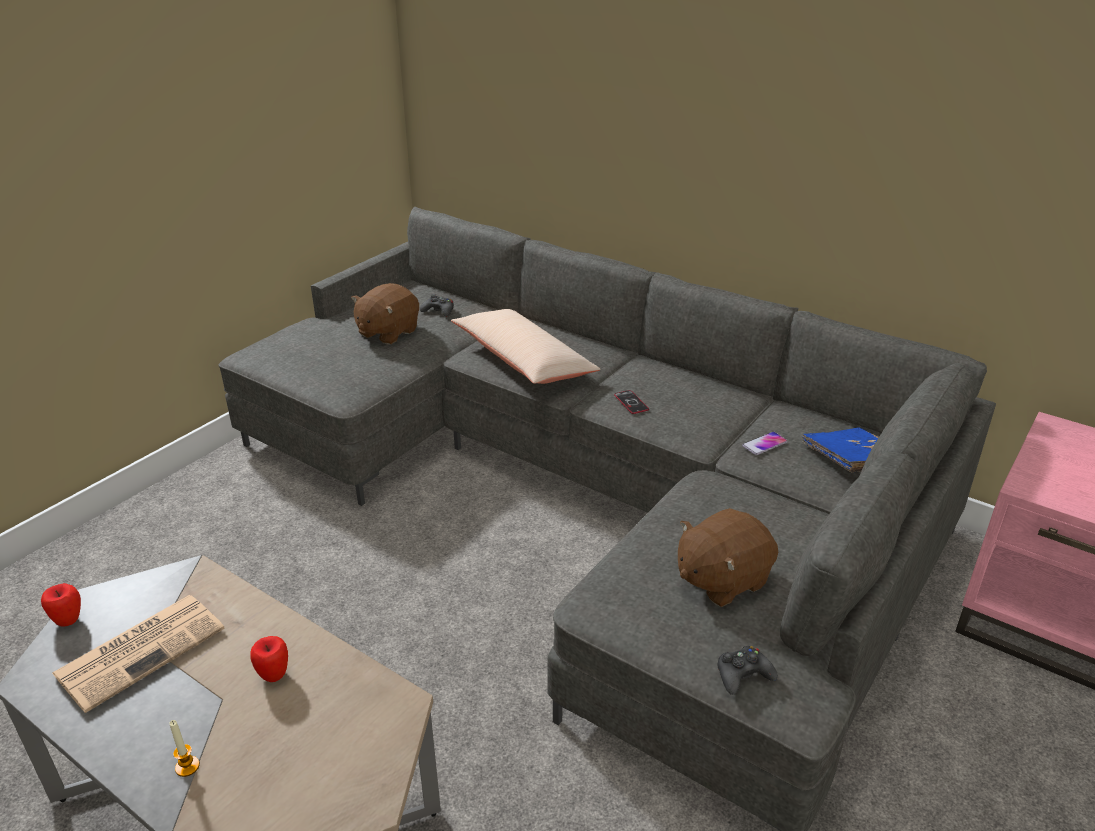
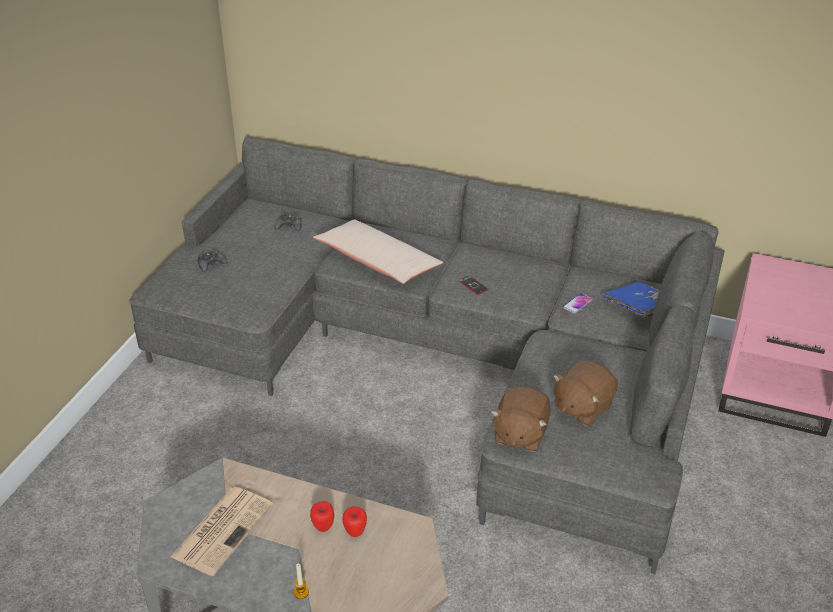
camera: 15 degrees left, 5 degrees up
(68, 620) = (156, 521): apple -> apple (355, 532)
(387, 332) = (258, 252): brown plush toy -> brown plush toy (519, 434)
(743, 675) = (615, 466): black game controller -> black game controller (211, 264)

